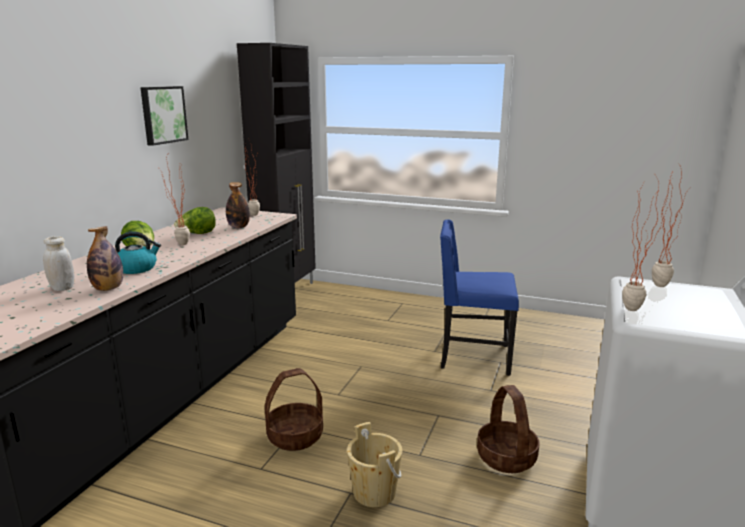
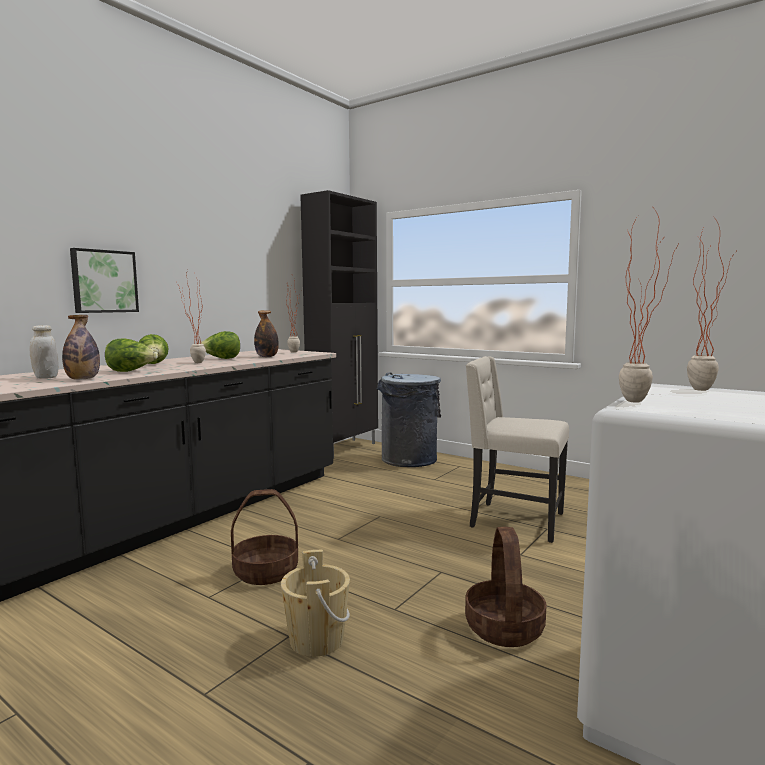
camera: 15 degrees right, 10 degrees down
(137, 268) = (131, 371): kettle -> lettuce
(163, 114) = (209, 248): picture -> picture (104, 281)
(355, 300) = (409, 460): none -> grey trash can
(473, 357) = (514, 520): blue chair -> beige chair

